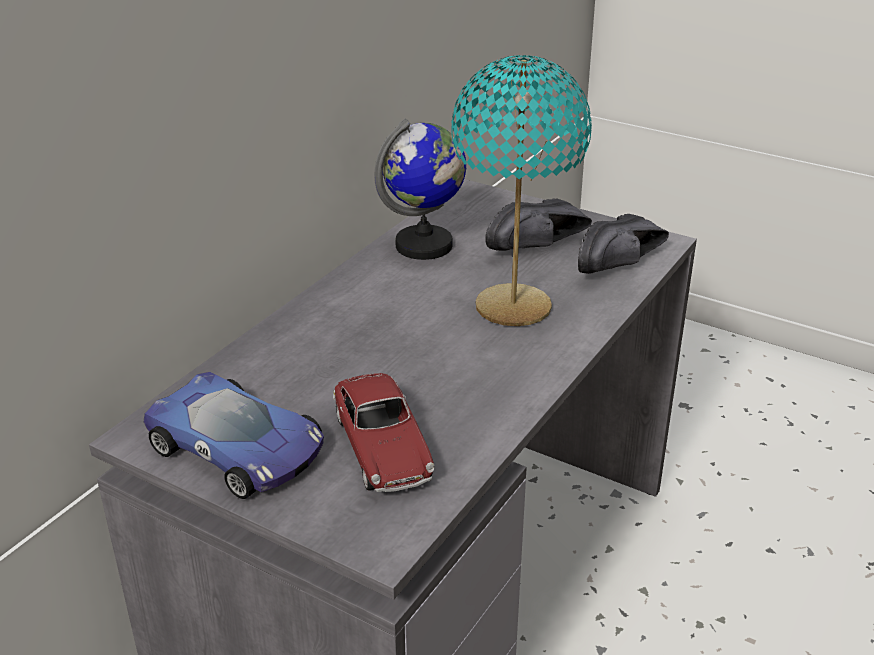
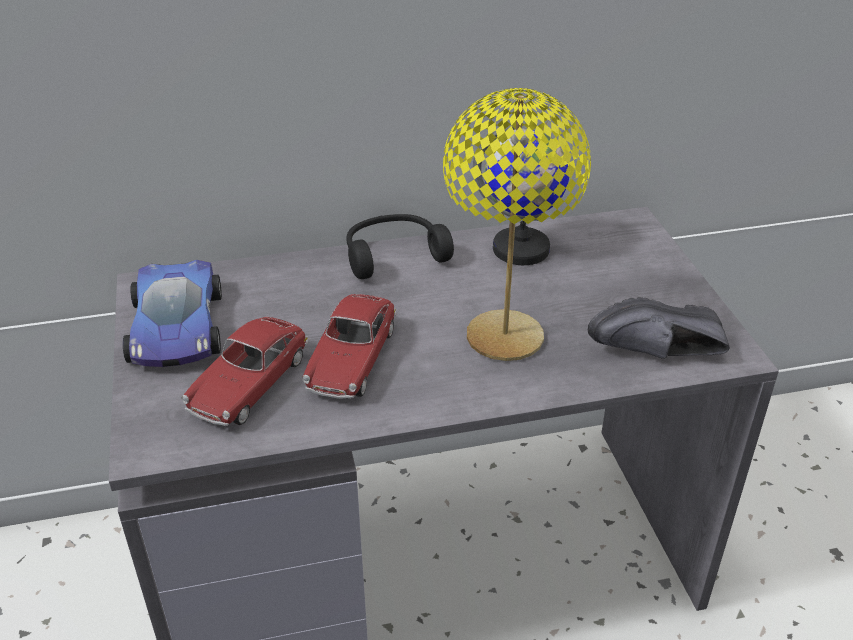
camera: 45 degrees right, 5 degrees up
(332, 296) = (393, 255): none -> black headphones
(431, 383) = (352, 359): none -> toy car
(513, 307) = (506, 337): turquoise table lamp -> yellow table lamp
(540, 247) = (613, 299): black shoe -> none

